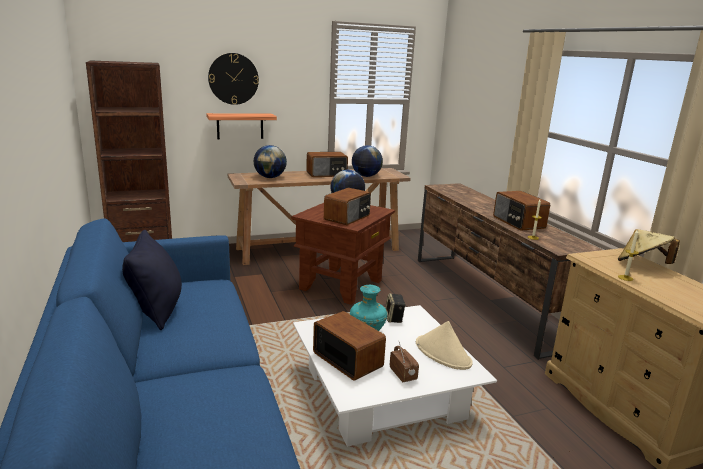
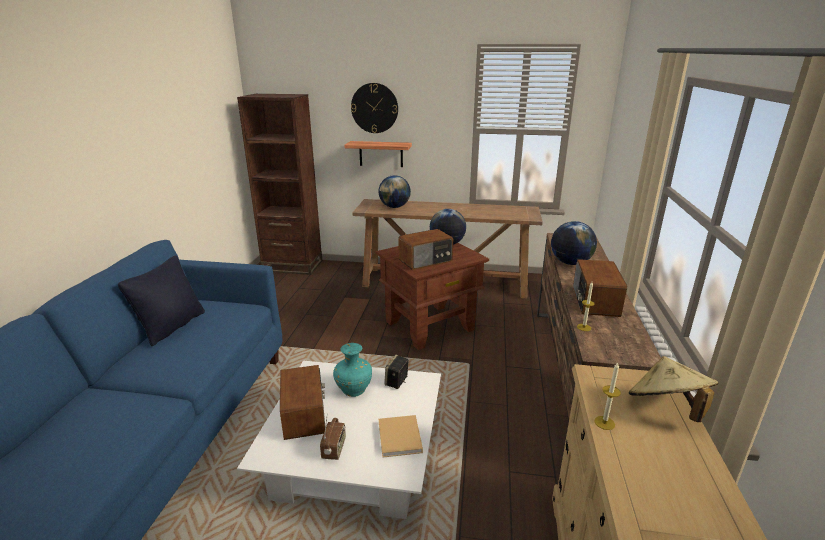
camera: 30 degrees right, 5 degrees up
(327, 174) = (455, 208): radio -> none
(366, 176) = (493, 215): globe -> globe (570, 263)
(443, 353) = (400, 438): beige hat -> beige book

